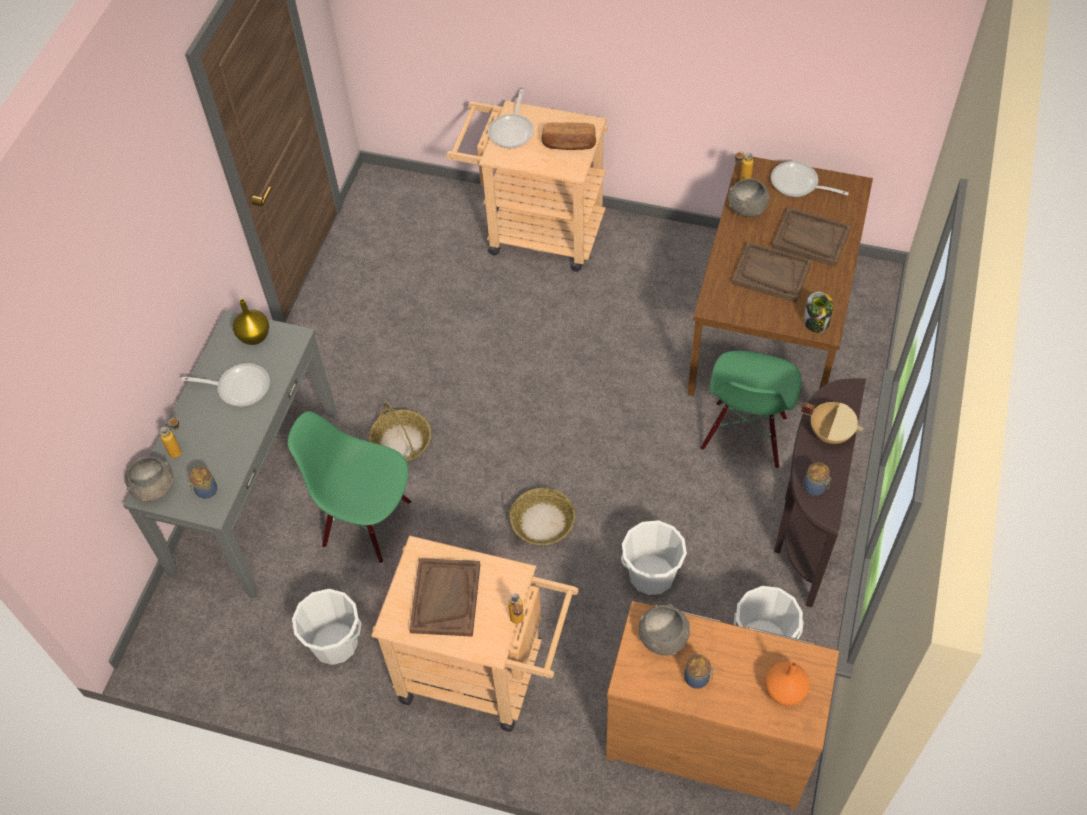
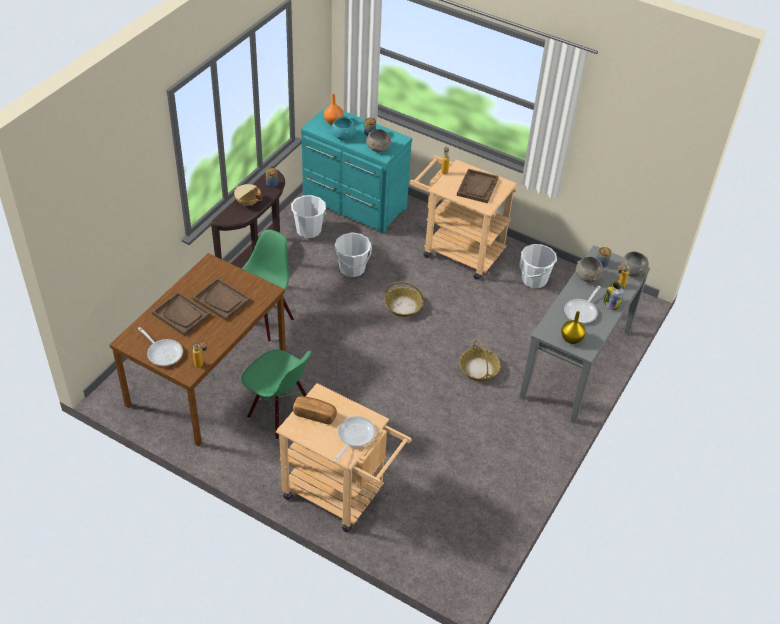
camera: 170 degrees left, 10 degrees down
(239, 387) = (582, 311): frying pan -> frying pan turned 75 degrees counterclockwise
(367, 522) = (507, 330): green chair -> green chair (279, 412)
(708, 734) = (354, 205): brown dresser -> turquoise dresser
(744, 652) = (343, 136): none -> turquoise bowl
(747, 208) = (209, 345): grey bowl -> grey bowl (587, 277)
(816, 322) = (213, 267): jar -> jar (611, 303)

